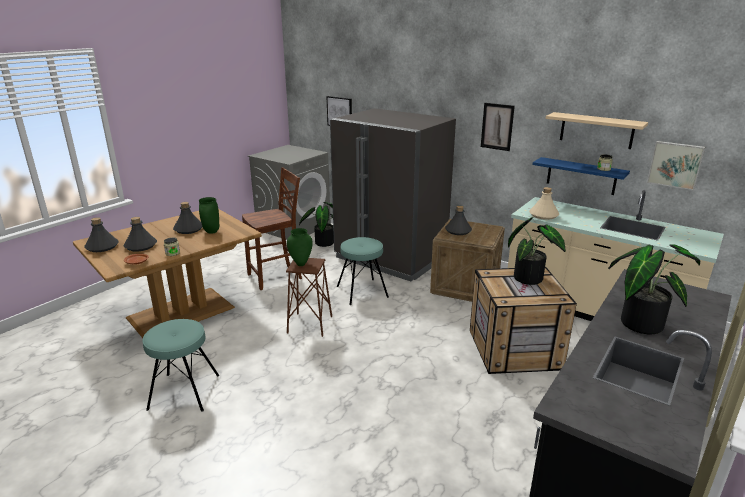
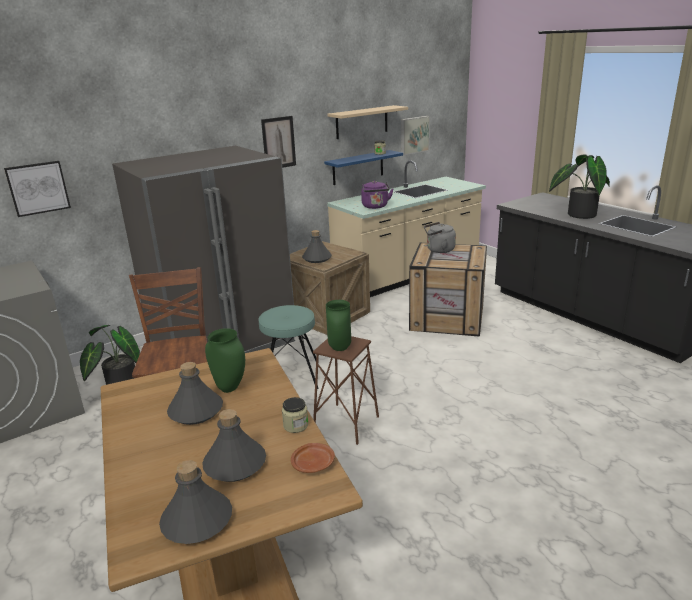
camera: 70 degrees left, 0 degrees up
(184, 392) = (465, 552): turquoise stool -> none
(531, 278) = (438, 250): potted plant -> grey kettle
(543, 215) = (375, 207): beige bottle -> purple kettle

